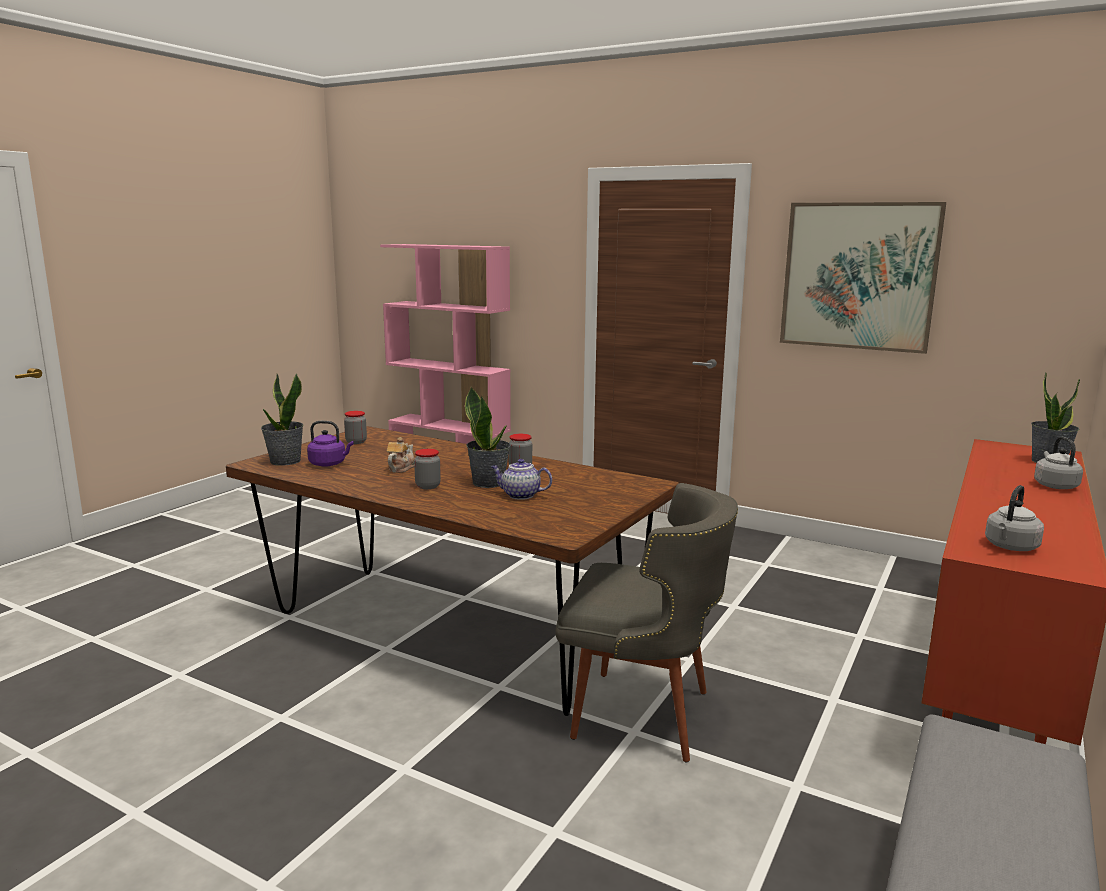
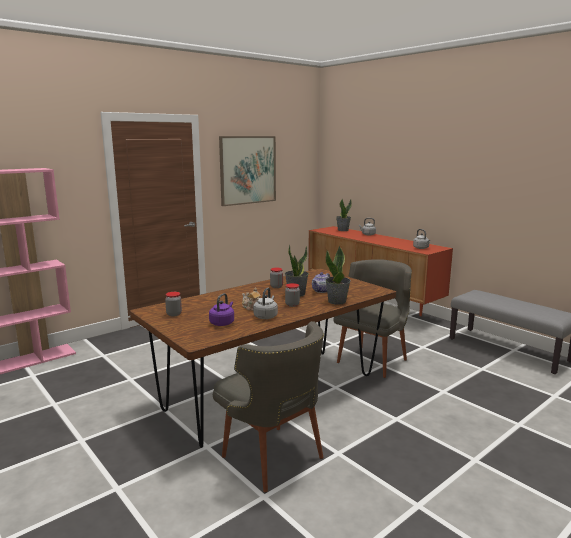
camera: 70 degrees left, 0 degrees up
(266, 665) = (272, 457): none -> grey chair
(285, 461) = (202, 334): potted plant -> potted plant (337, 301)
(364, 479) = (266, 316): none -> grey kettle

